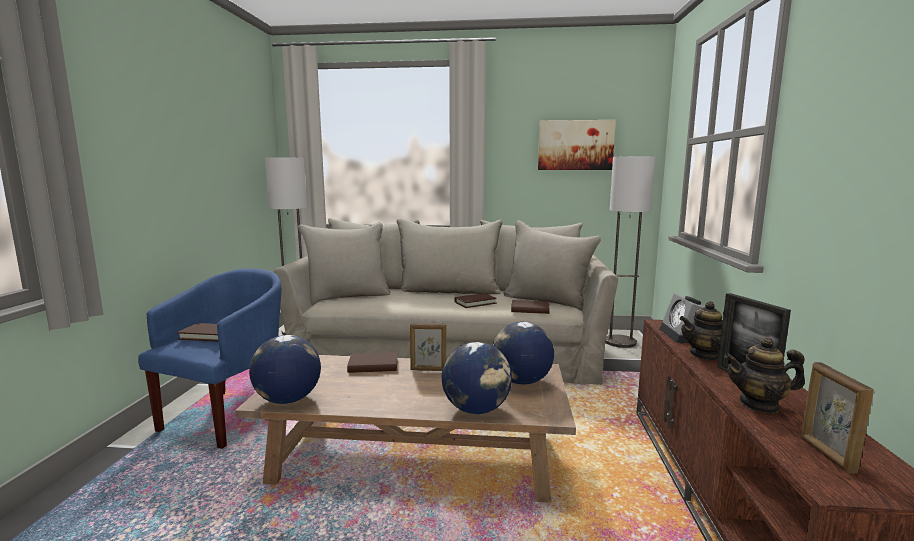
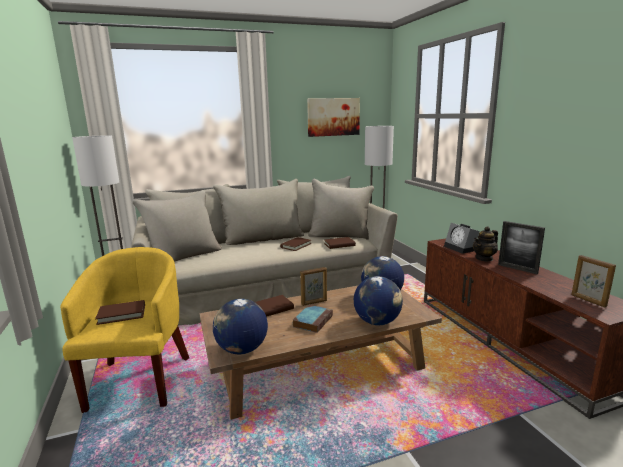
camera: 25 degrees left, 5 degrees up
(229, 415) = (140, 379): blue armchair -> yellow armchair
(400, 389) = (313, 321): none -> book
(759, 405) = (538, 282): teapot -> none

